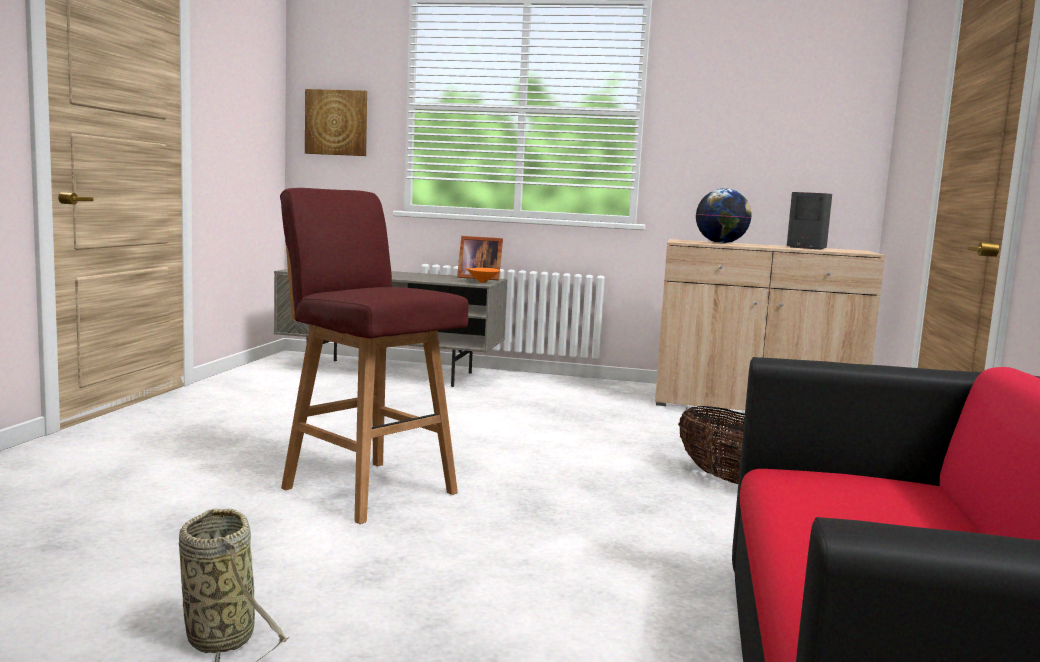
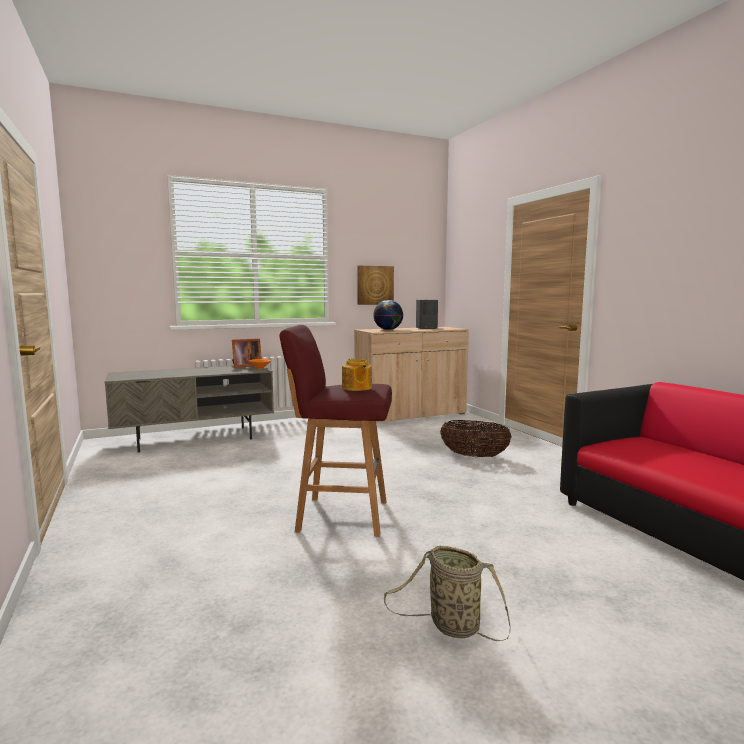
camera: 35 degrees left, 0 degrees up
(336, 122) = (114, 264): picture -> picture (375, 285)
(379, 288) = (356, 388): none -> teapot

